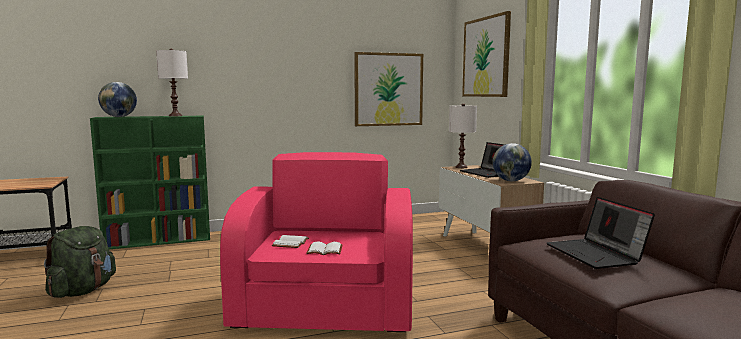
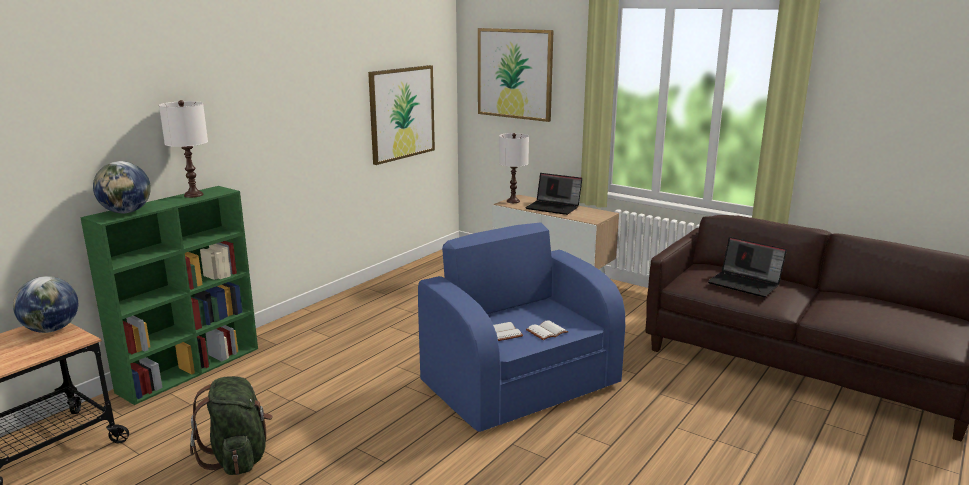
camera: 35 degrees left, 10 degrees up
(326, 308) = (521, 384): pink armchair -> blue armchair
(510, 181) = (592, 216): globe -> globe (51, 330)

